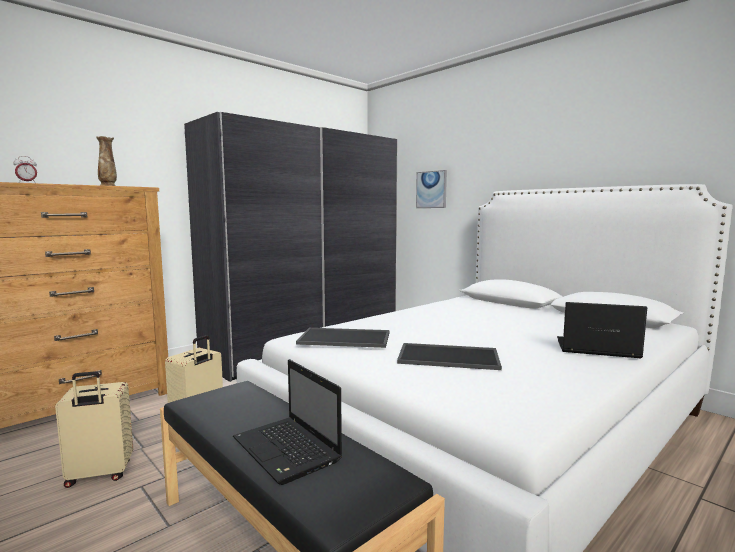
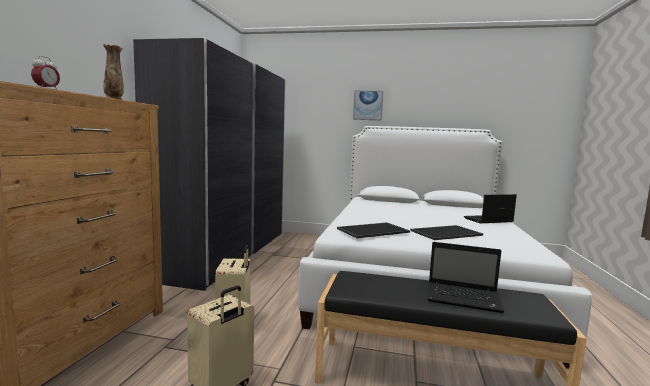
camera: 35 degrees left, 0 degrees up
(431, 189) = (307, 121): picture -> picture (368, 105)

